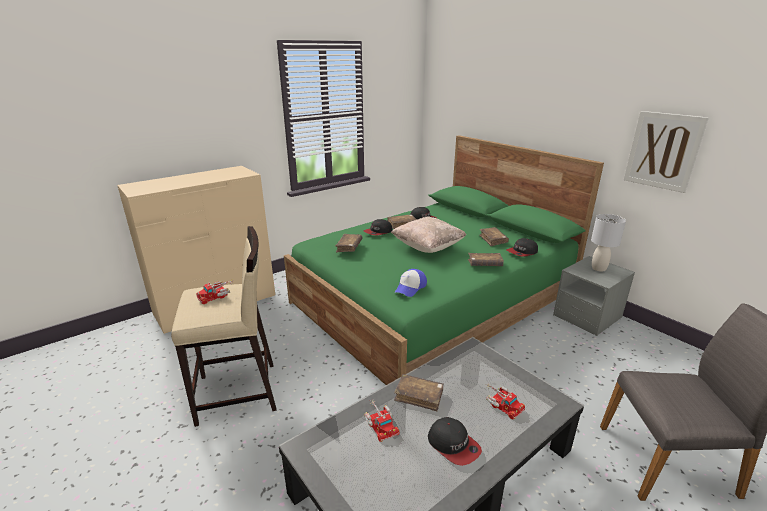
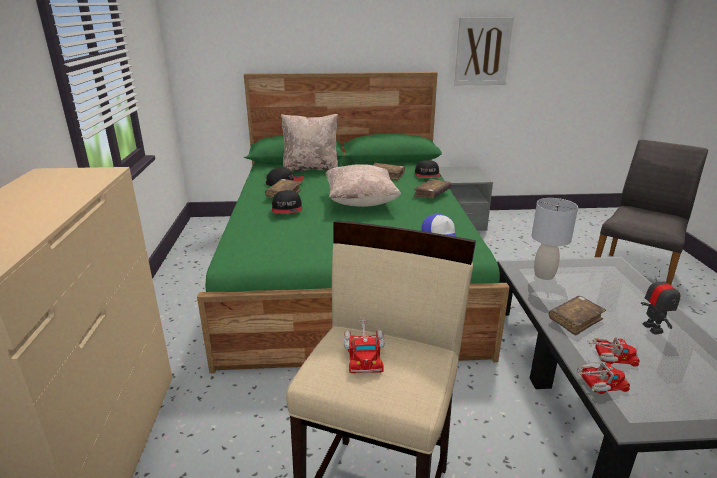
camera: 55 degrees left, 0 degrees up
(349, 247) = (302, 234): brown book -> none
(453, 445) = (652, 328): cap -> toy robot
(459, 216) = (311, 168): none -> beige pillow
(502, 404) = (606, 286): toy truck -> toy truck (598, 384)
(598, 268) = (460, 172): grey table lamp -> grey table lamp (544, 275)

